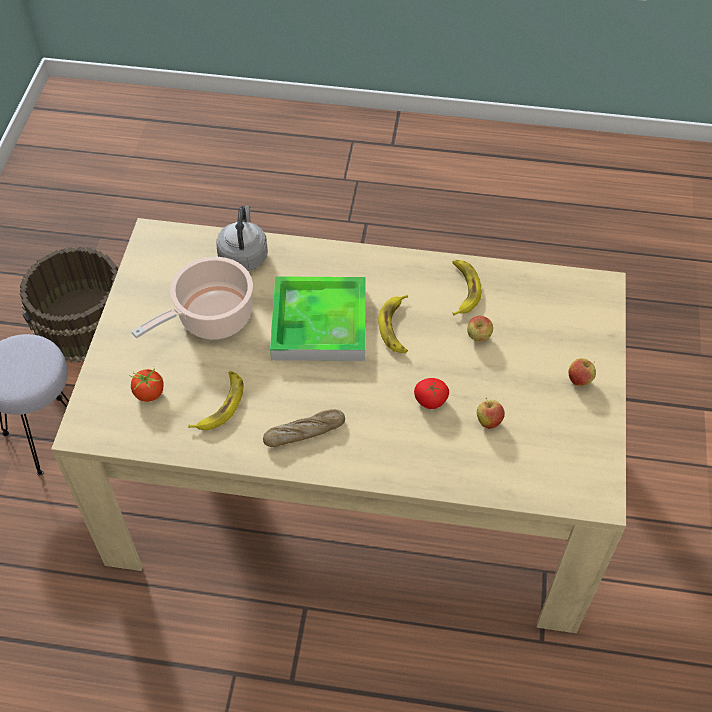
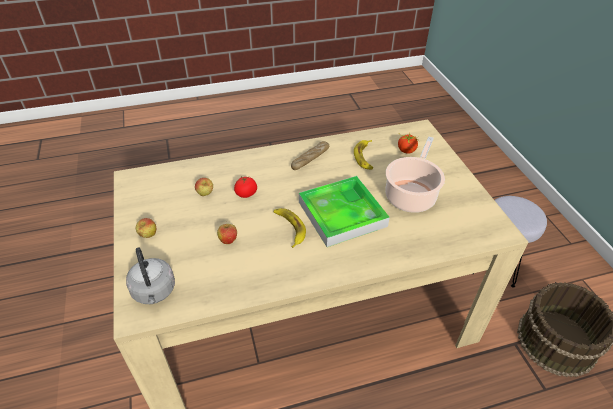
camera: 155 degrees right, 10 degrees down
(244, 255) = (429, 240): grey kettle -> grey kettle (154, 292)
(463, 289) = (253, 271): banana -> none

